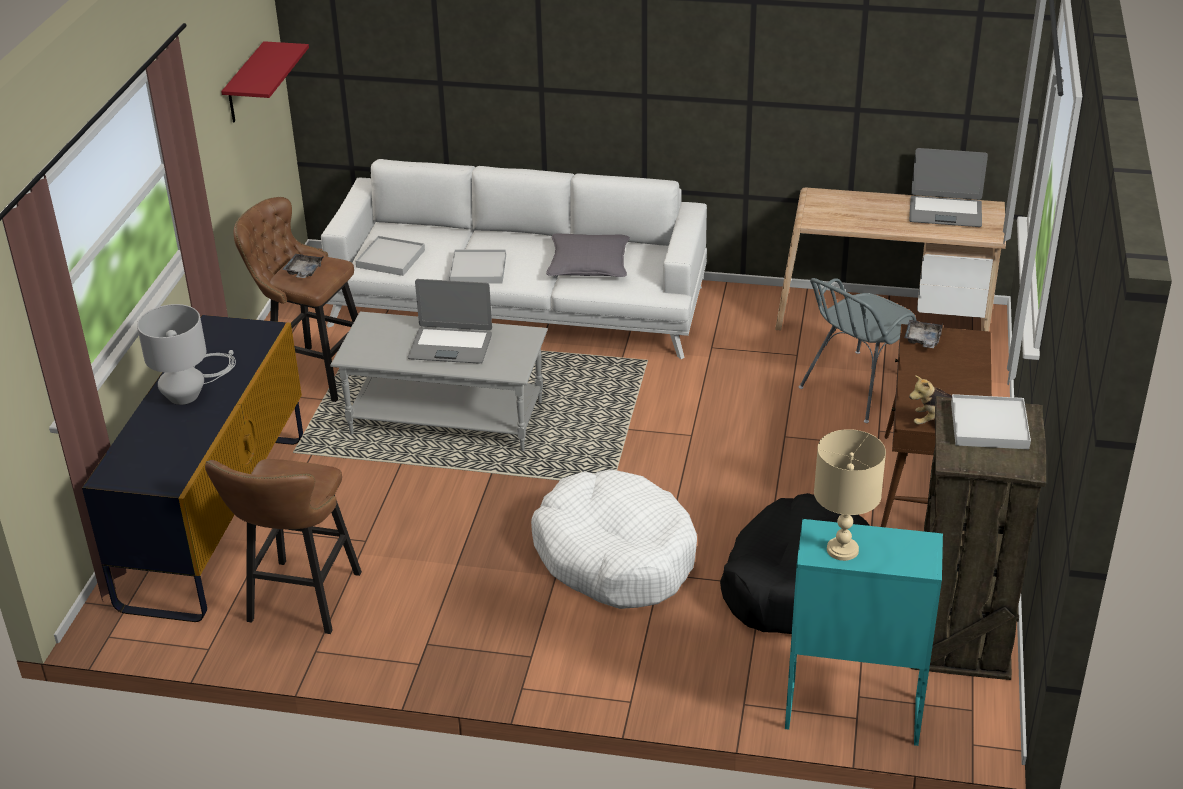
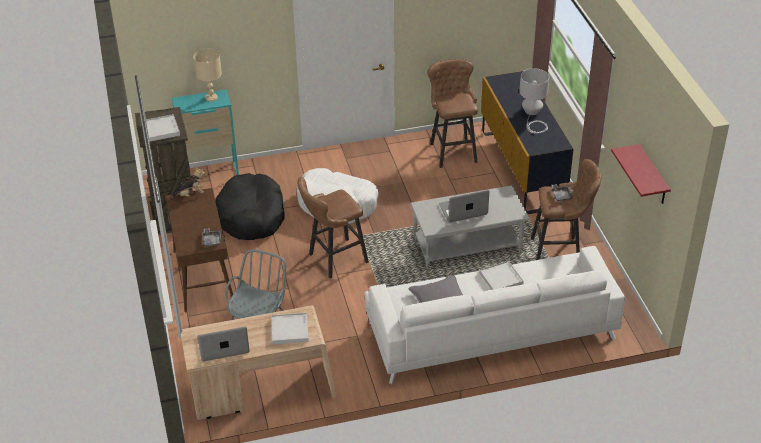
camera: 155 degrees right, 5 degrees up
(390, 259) = (557, 270): white tray -> white tray (290, 330)
(686, 458) = (332, 260): none -> brown stool

